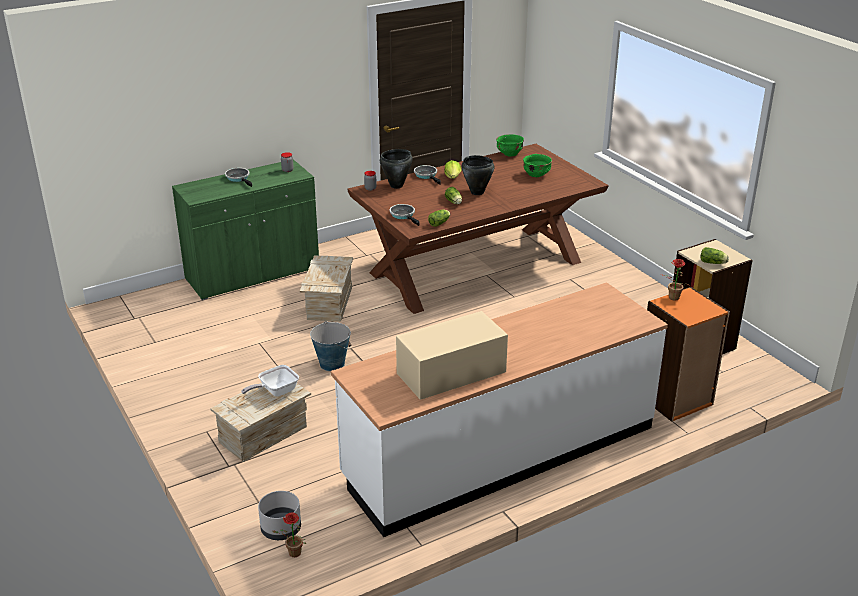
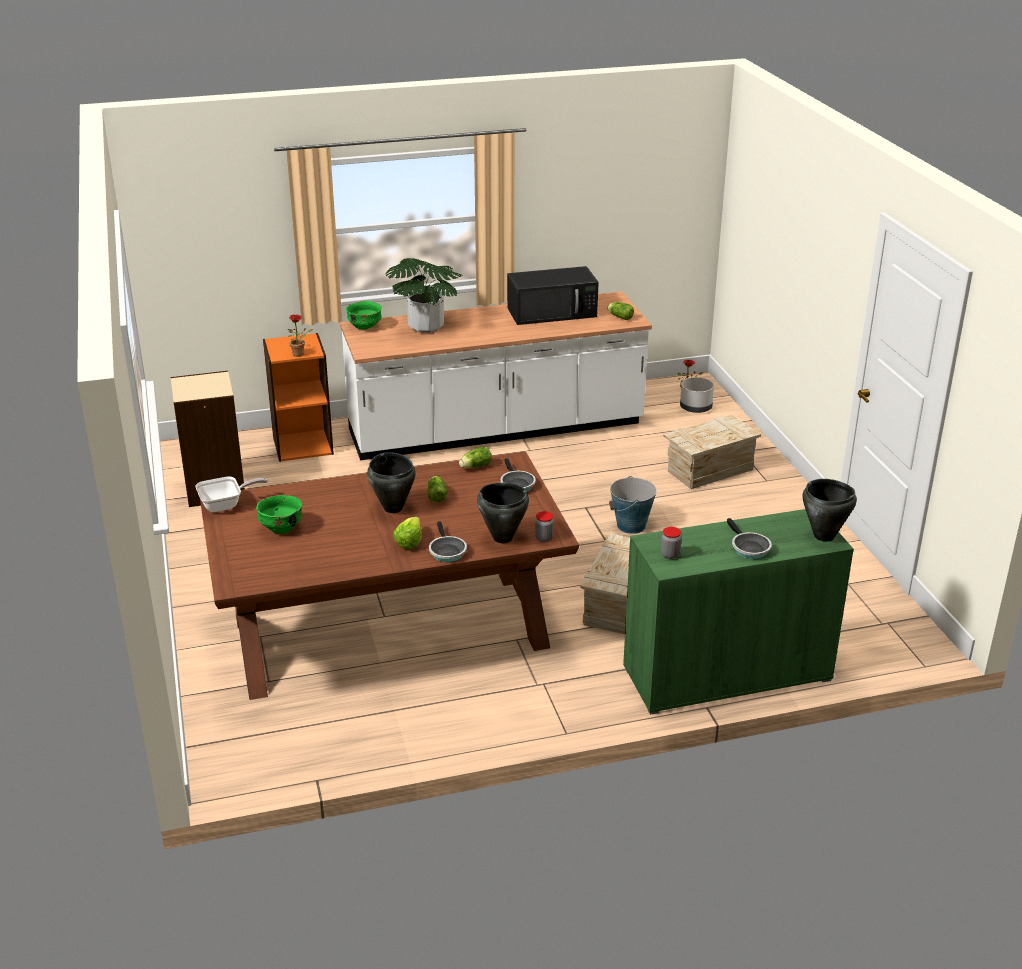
camera: 165 degrees left, 0 degrees up
(189, 189) = (824, 536): none -> black cooking pot
(275, 391) = (698, 437): frying pan -> frying pan (226, 505)
(450, 373) = (553, 312): beige microwave -> black microwave
(509, 154) = (282, 579): green bowl -> green bowl (365, 326)
(573, 330) = (426, 327): none -> potted plant
(713, 263) = (214, 378): lettuce -> lettuce (619, 317)

